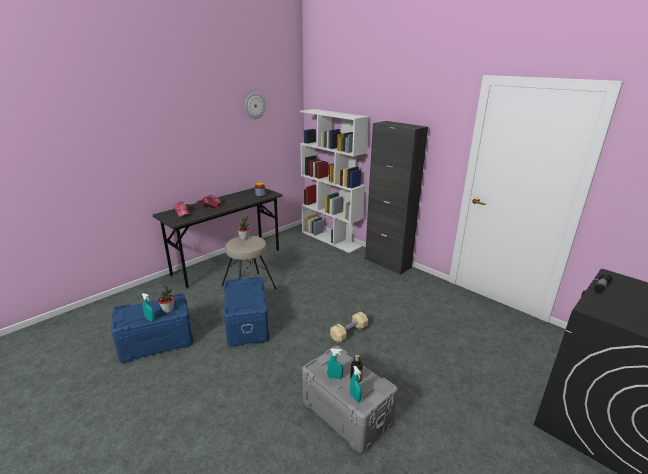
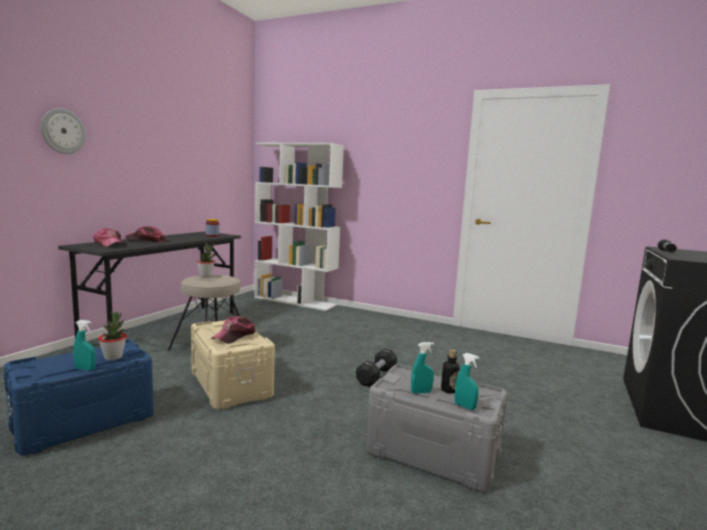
camera: 20 degrees left, 15 degrees down
(246, 297) = (234, 336): none -> cap
(248, 324) = (231, 384): blue storage box -> beige storage box
(254, 105) = (202, 128): wall clock -> wall clock (63, 131)
(349, 332) = (376, 376): beige dumbbell -> black dumbbell
(387, 263) = (376, 316): black cabinet -> none

